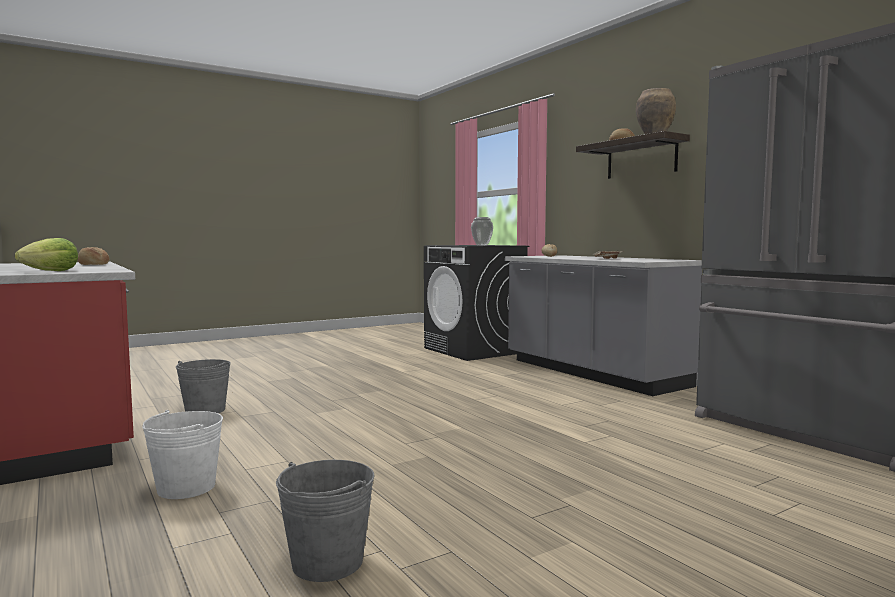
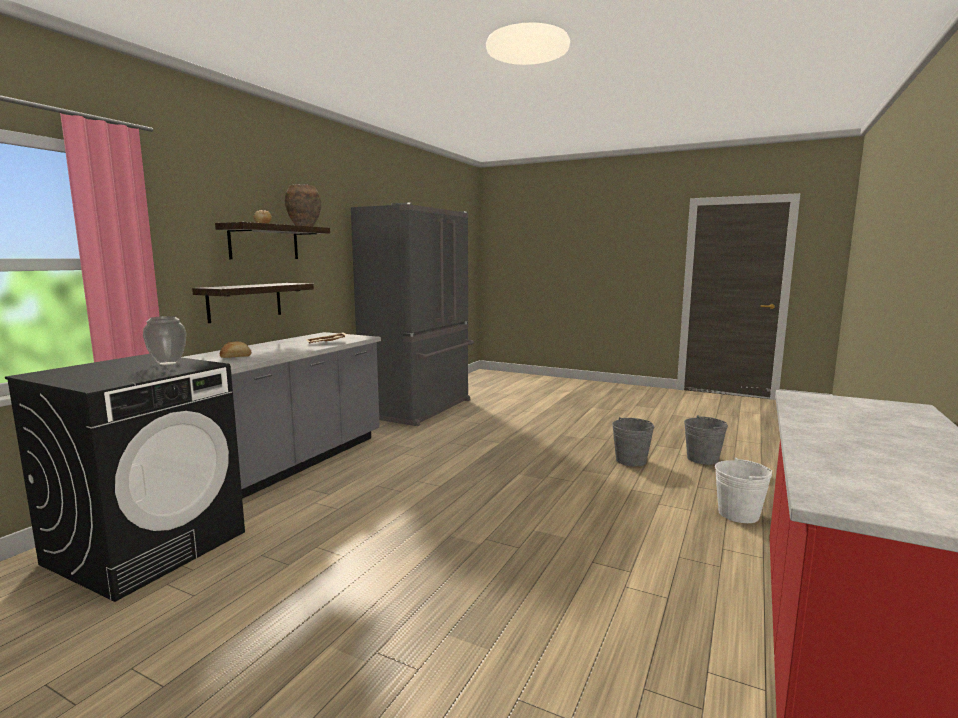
camera: 120 degrees left, 5 degrees up
(51, 271) = (859, 405): lettuce -> none
(93, 265) = (823, 442): bread -> none
(205, 410) = (654, 608): grey bucket -> grey bucket (631, 460)
(617, 217) = (245, 301): none -> shelf

